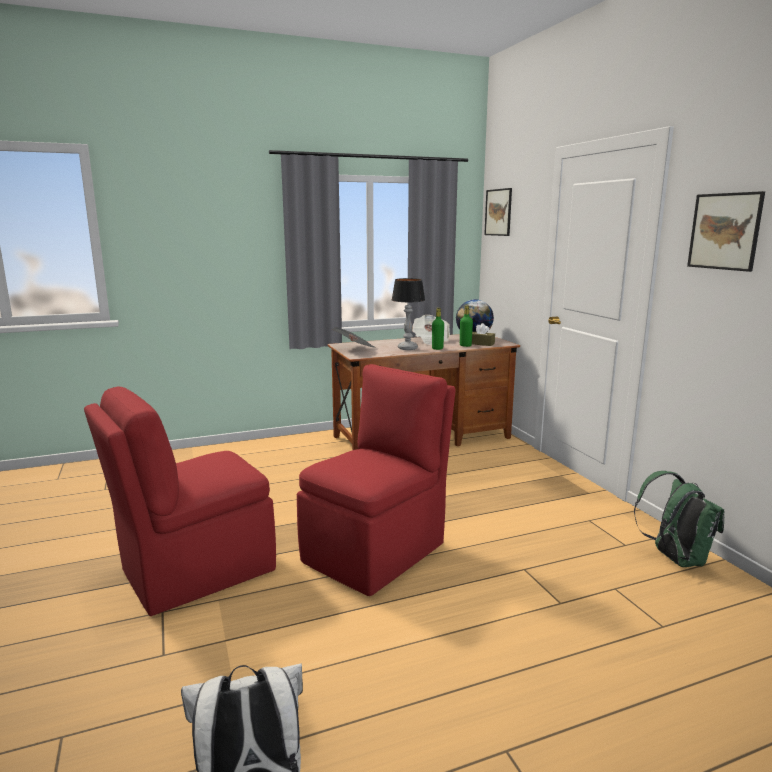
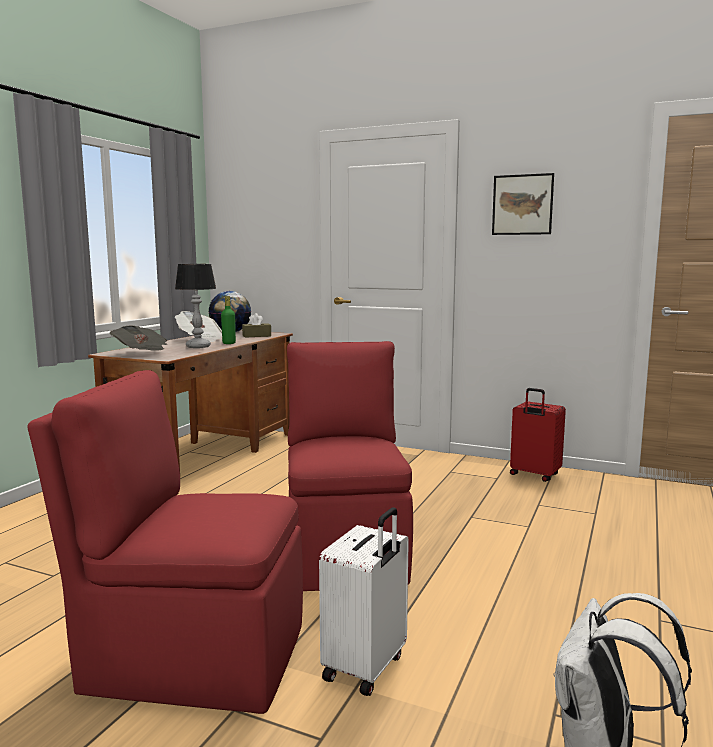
camera: 45 degrees left, 5 degrees down
(194, 571) = (191, 657): red chair -> red chair turned 90 degrees clockwise
(249, 633) = (366, 668): none -> white suitcase
(465, 345) = (247, 338): green bottle -> none
(498, 212) = (236, 197): picture -> none
(674, 558) = (534, 475): green backpack -> red suitcase

